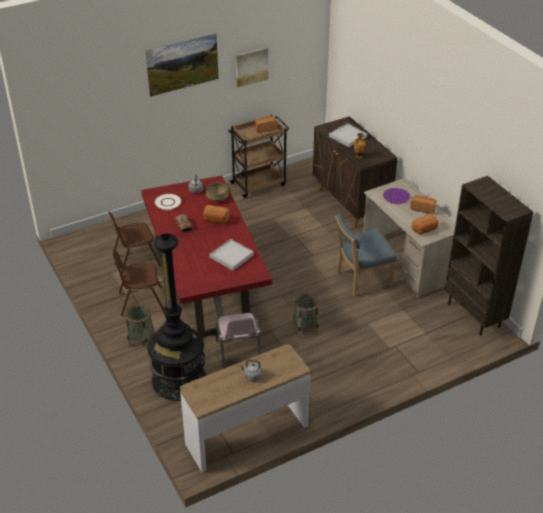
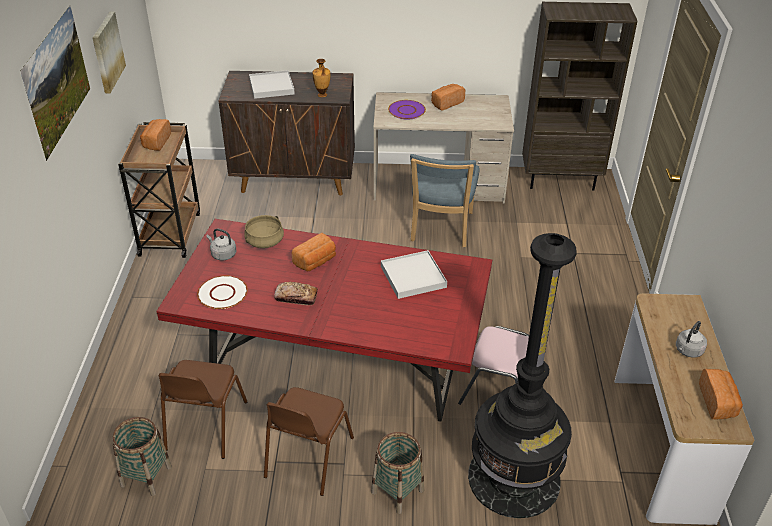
camera: 60 degrees left, 0 degrees up
(305, 329) = (495, 310): basket -> basket (146, 476)
(425, 230) = (486, 117): bread -> bread (718, 402)

